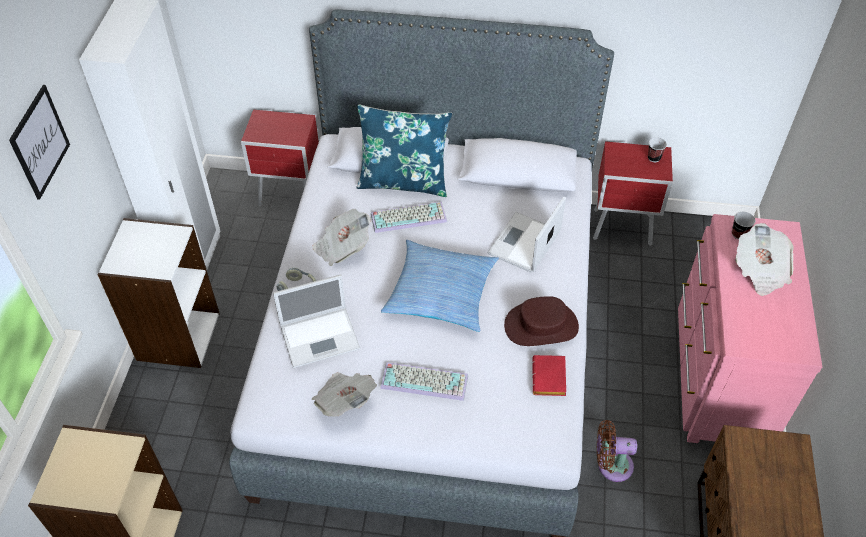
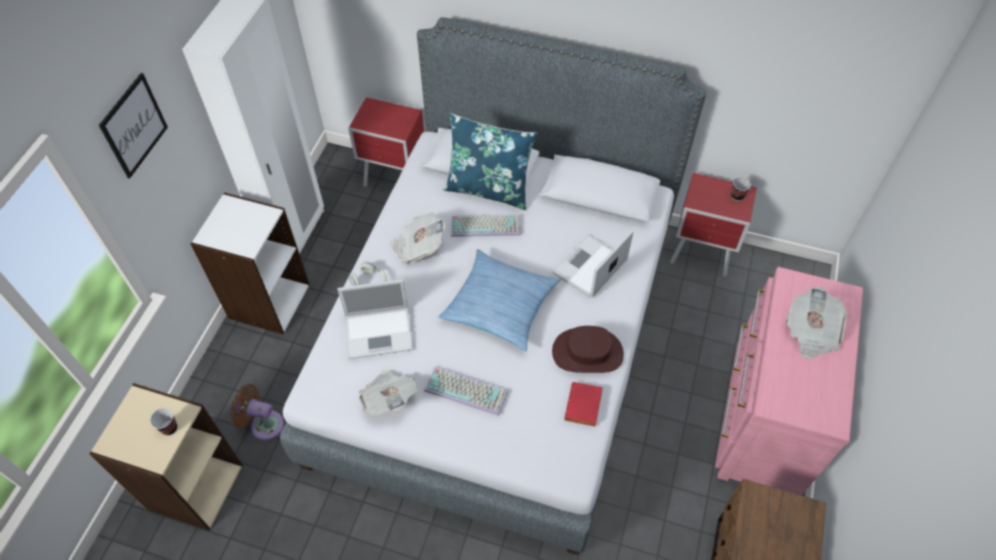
camera: 10 degrees right, 5 degrees up
(611, 465) = (639, 488): brown fan -> brown fan (263, 424)
(738, 234) = (798, 291): cup -> cup (169, 428)

